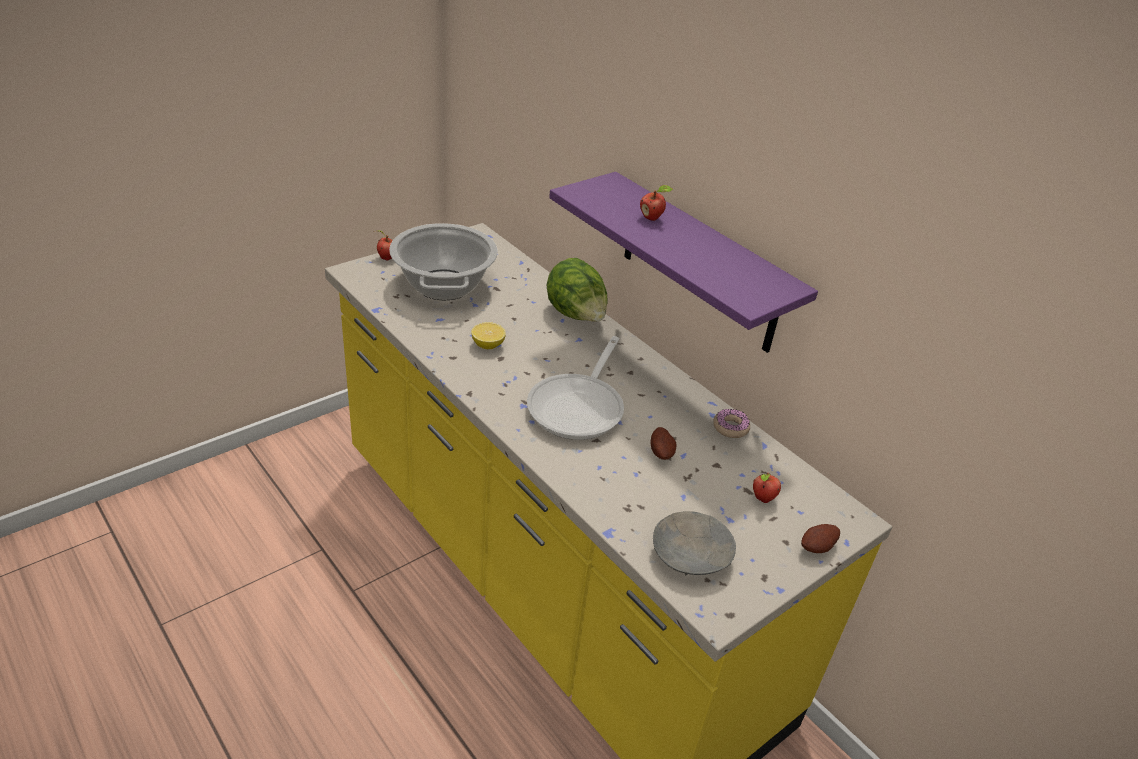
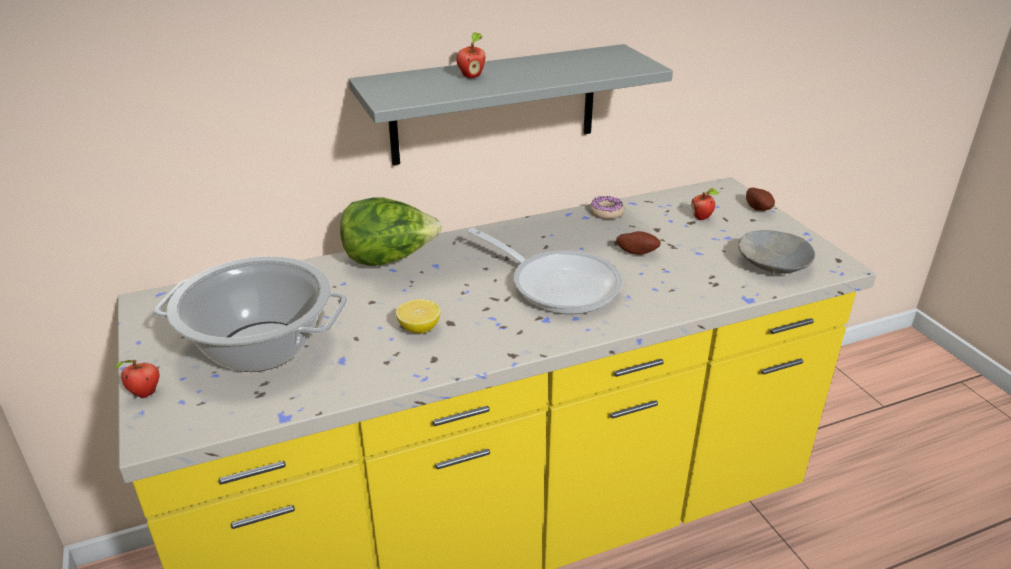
camera: 70 degrees left, 5 degrees down
(700, 264) = (494, 105): purple shelf -> grey shelf

